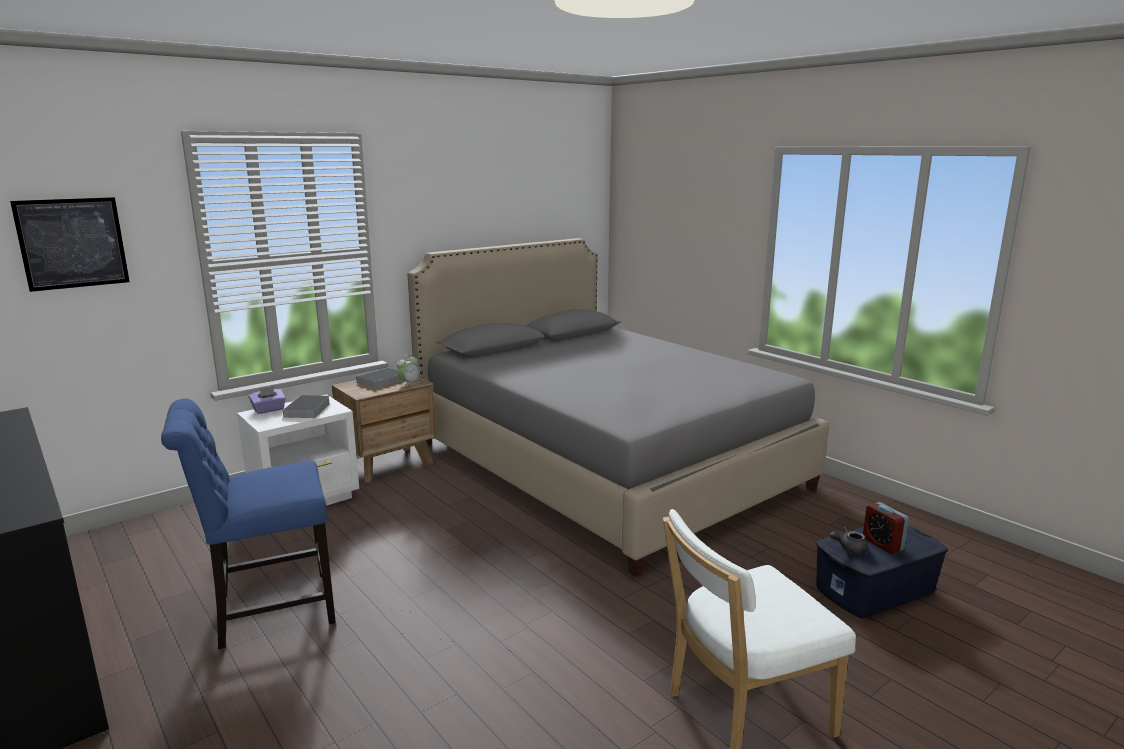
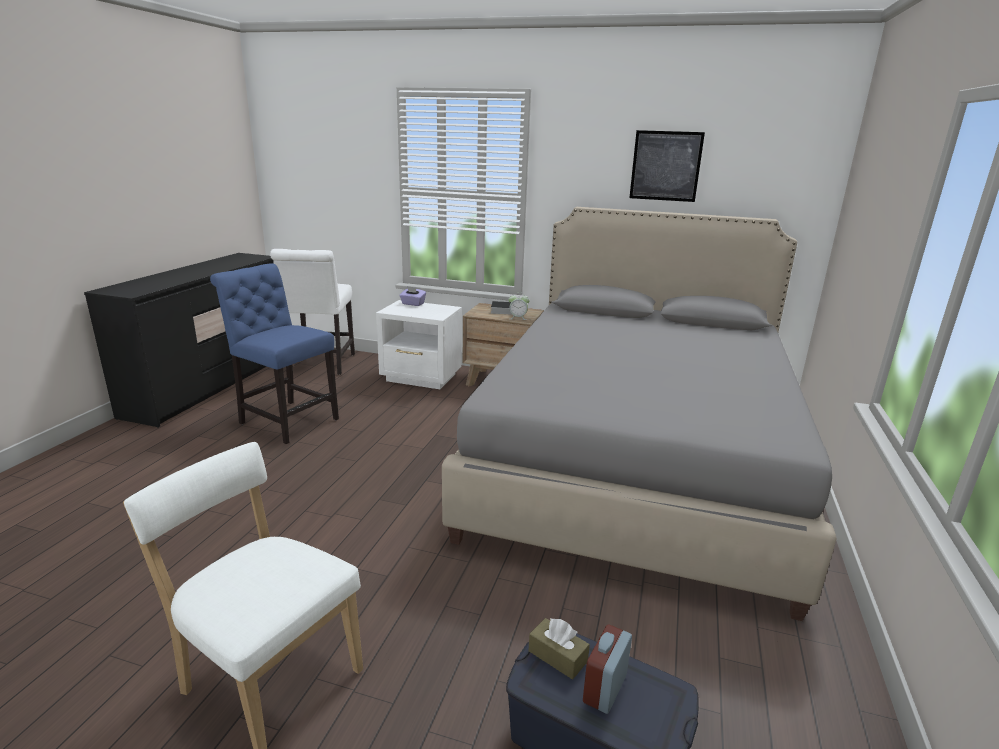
camera: 55 degrees right, 5 degrees up
(72, 243) = (332, 163): picture -> picture (665, 166)
(143, 549) = (320, 365): none -> white chair
(307, 410) = (425, 311): book -> none
(849, 548) = (557, 656): grey teapot -> brown tissue box

